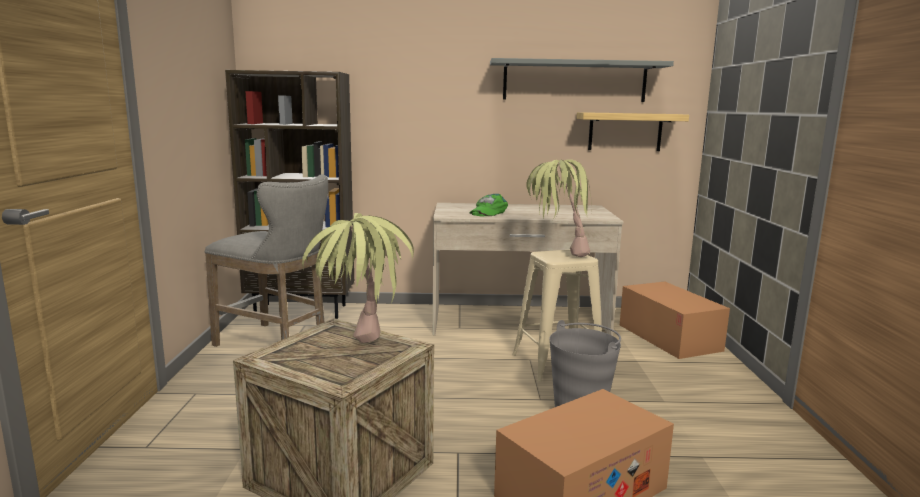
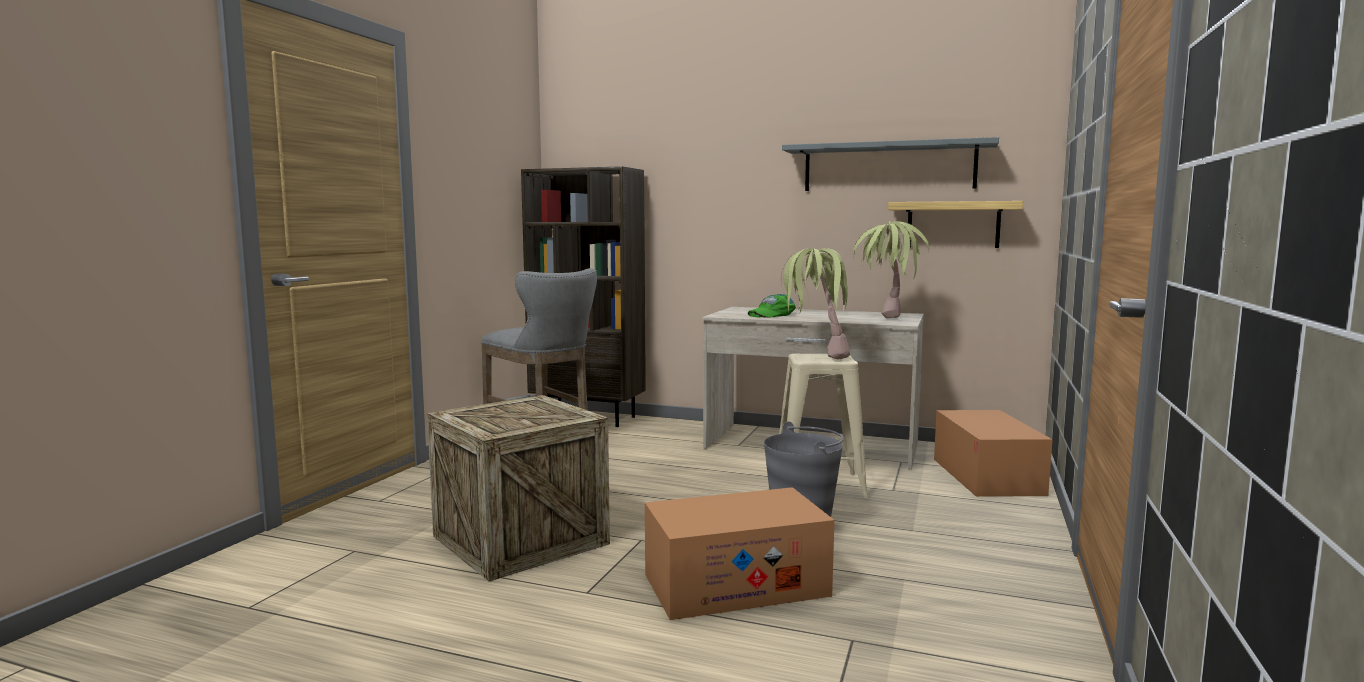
camera: 20 degrees right, 5 degrees down
(359, 353) = (533, 417): potted plant -> potted plant (887, 320)

